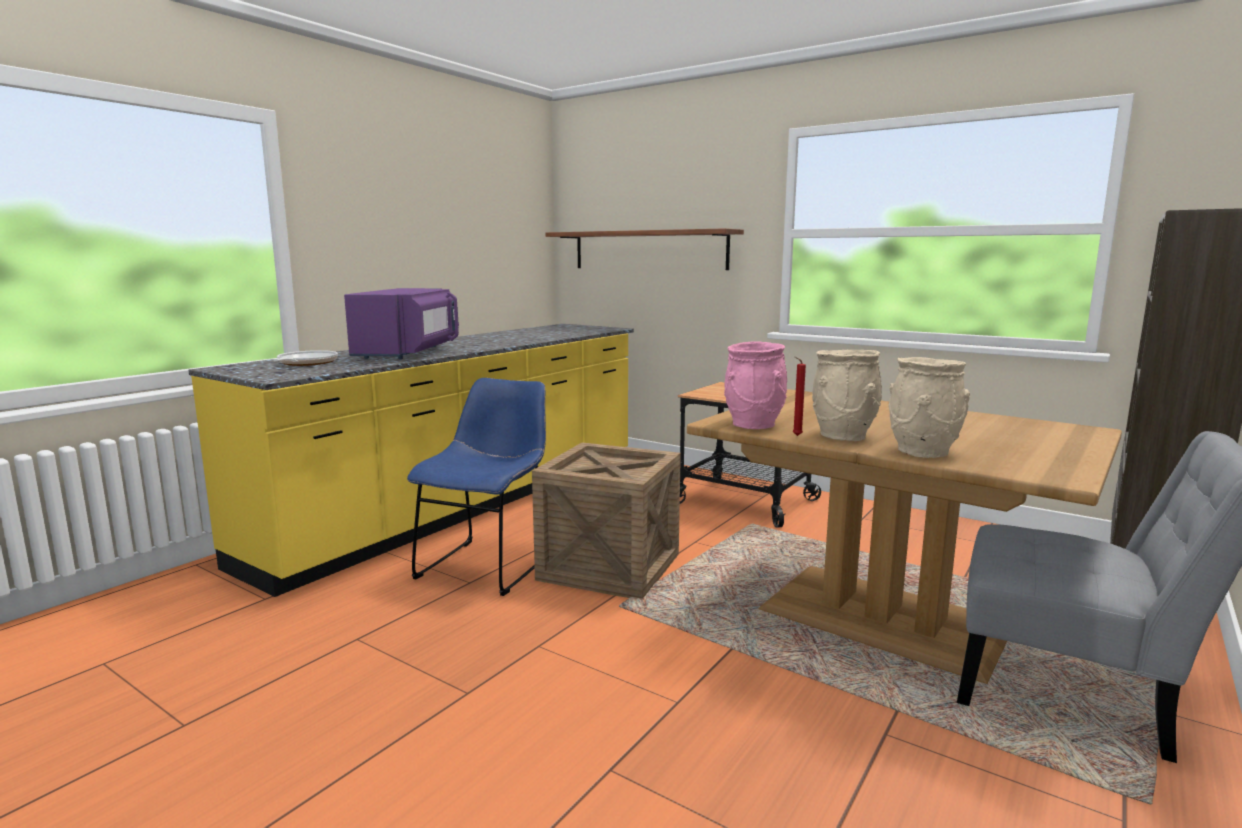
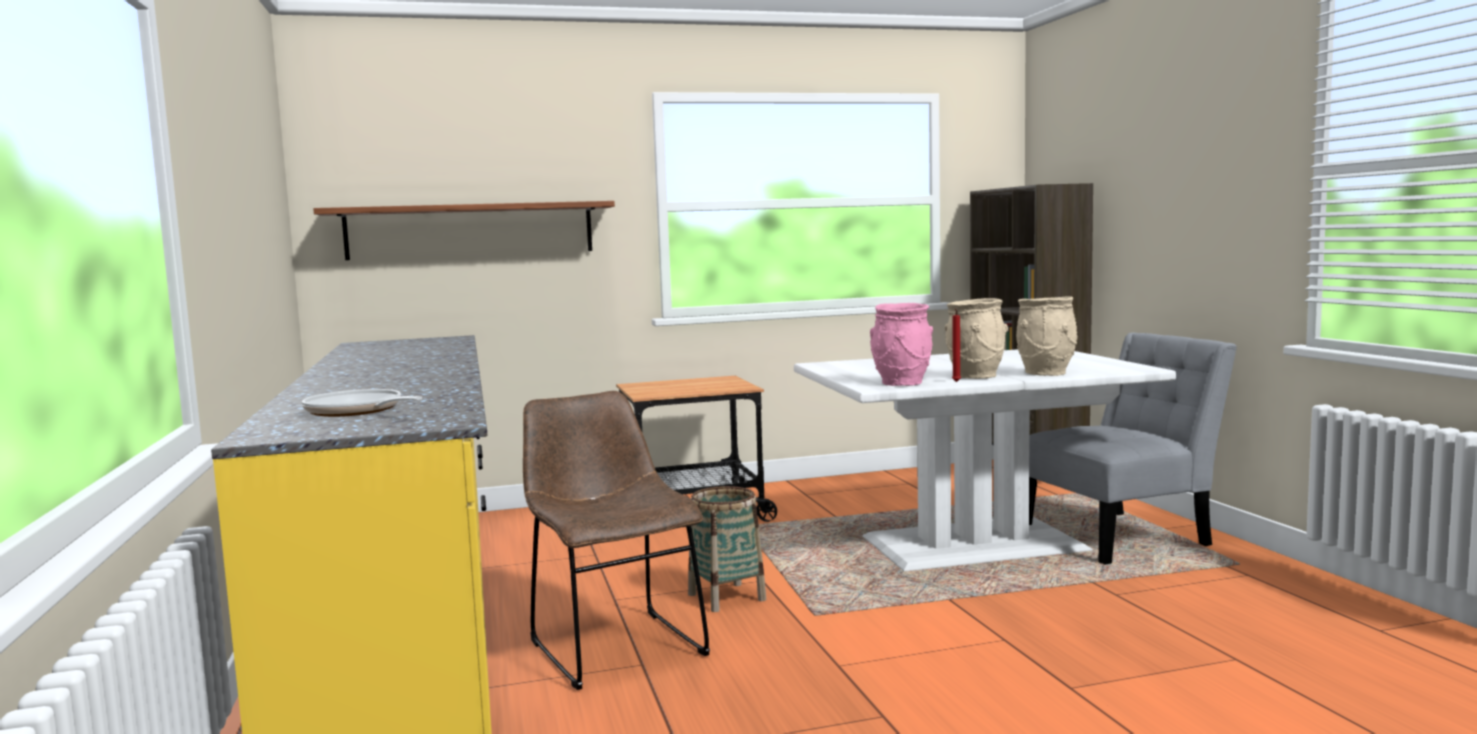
camera: 50 degrees left, 5 degrees down
(409, 352) = (402, 384): purple microwave -> none
(489, 564) = (613, 645): blue chair -> brown chair
(609, 566) = (726, 597): crate -> basket
(883, 617) = (971, 544): brown dining table -> white dining table

